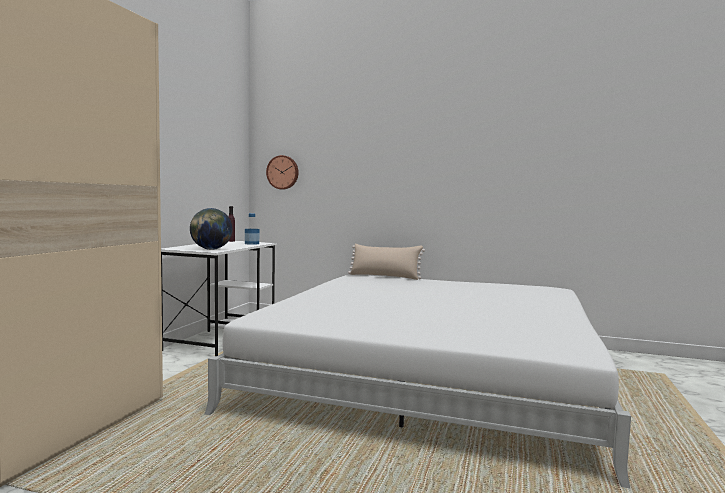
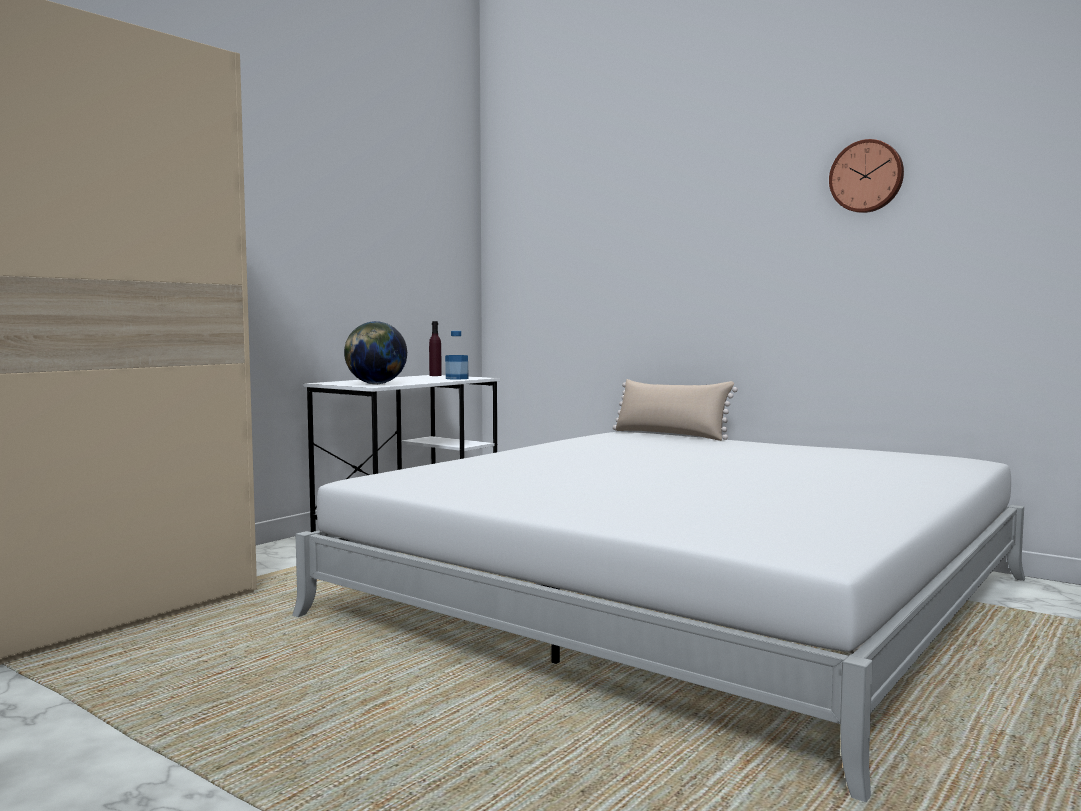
camera: 20 degrees right, 0 degrees up
(283, 172) = (527, 266): wall clock -> wall clock (867, 176)

